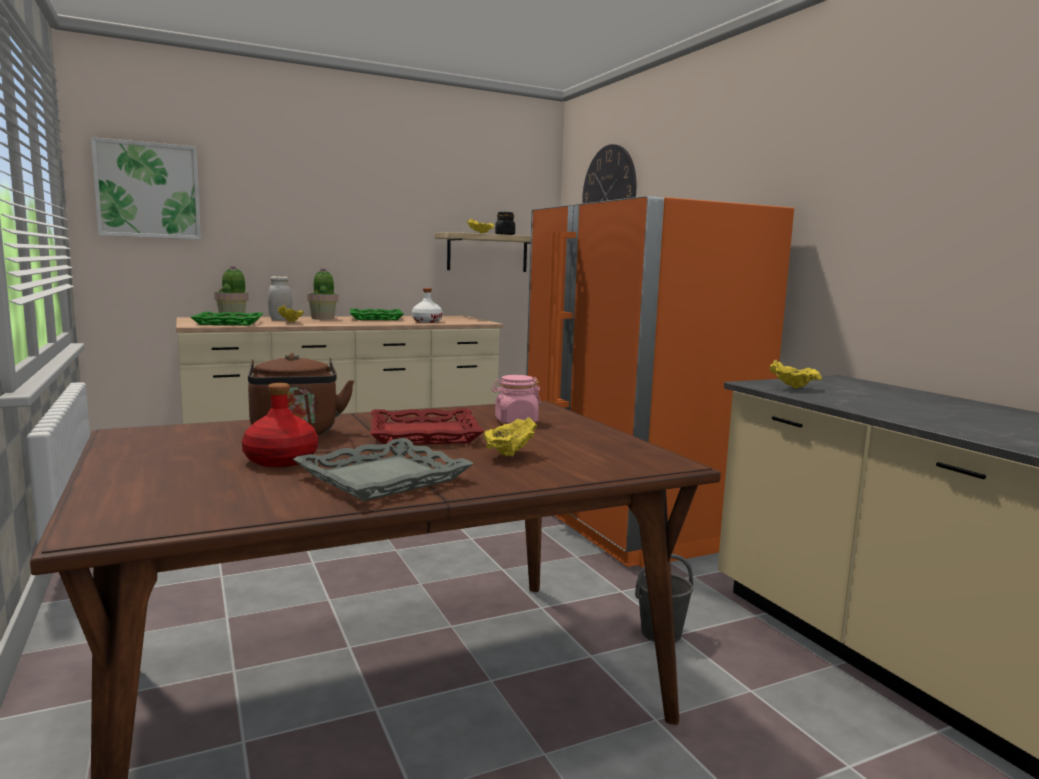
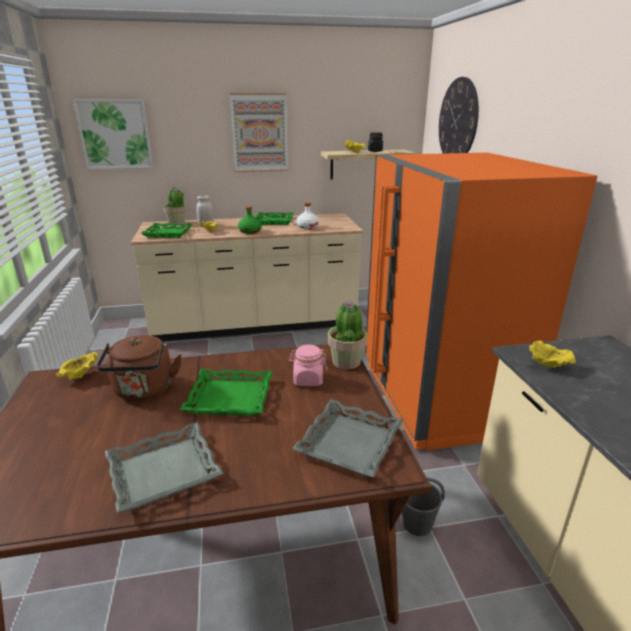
camera: 15 degrees right, 15 degrees up
(281, 460) = (113, 433): red bottle -> none
(323, 318) = (237, 222): potted plant -> potted plant (346, 361)
(350, 323) = (250, 232): none -> green bottle
(355, 204) = (259, 133): none -> picture
(424, 435) = (229, 398): red tray -> green tray
(508, 455) = (272, 440): yellow bowl -> yellow bowl (80, 376)
(606, 453) = (350, 443): none -> grey tray

